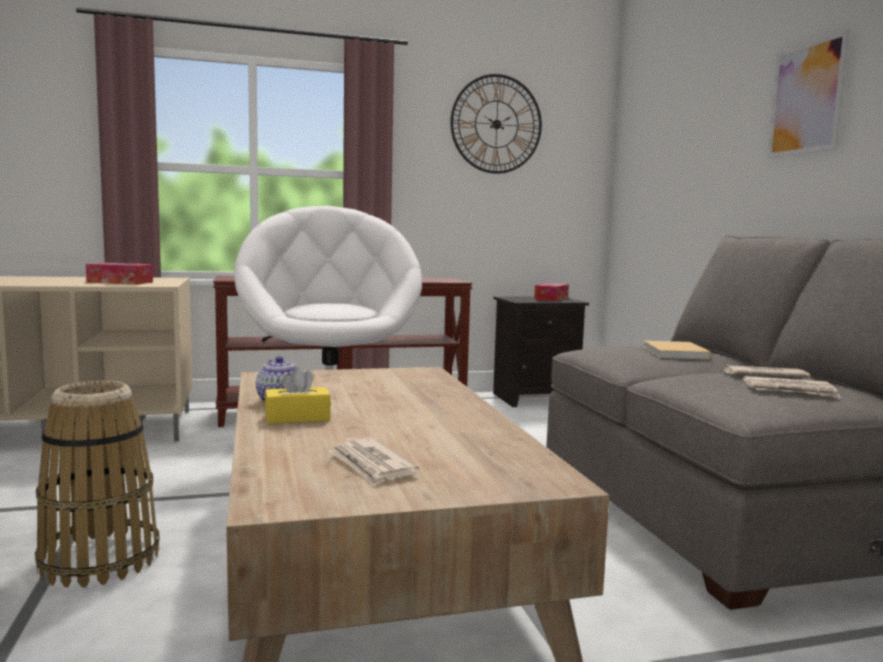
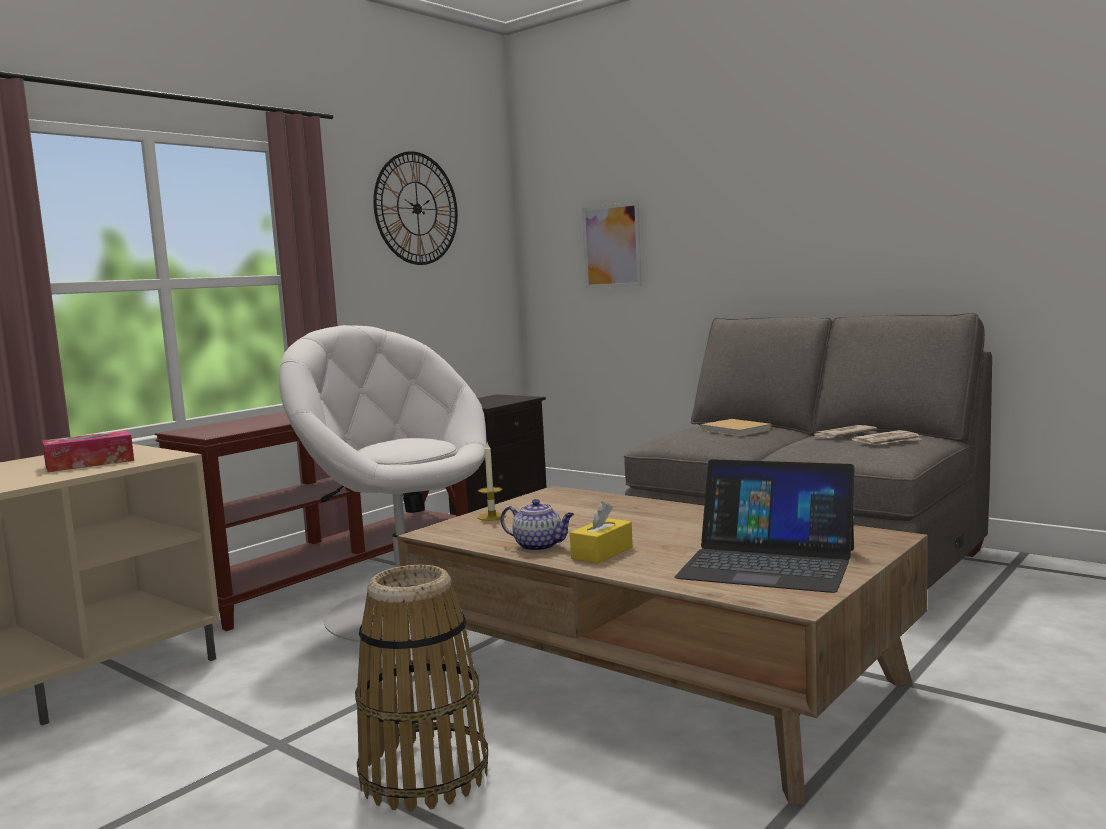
camera: 35 degrees left, 0 degrees up
(328, 375) = (492, 517): none -> candle
(372, 465) = (767, 563): newspaper -> laptop
(551, 298) = (500, 398): tissue box -> none
(806, 98) = (769, 196): picture -> picture (612, 246)

